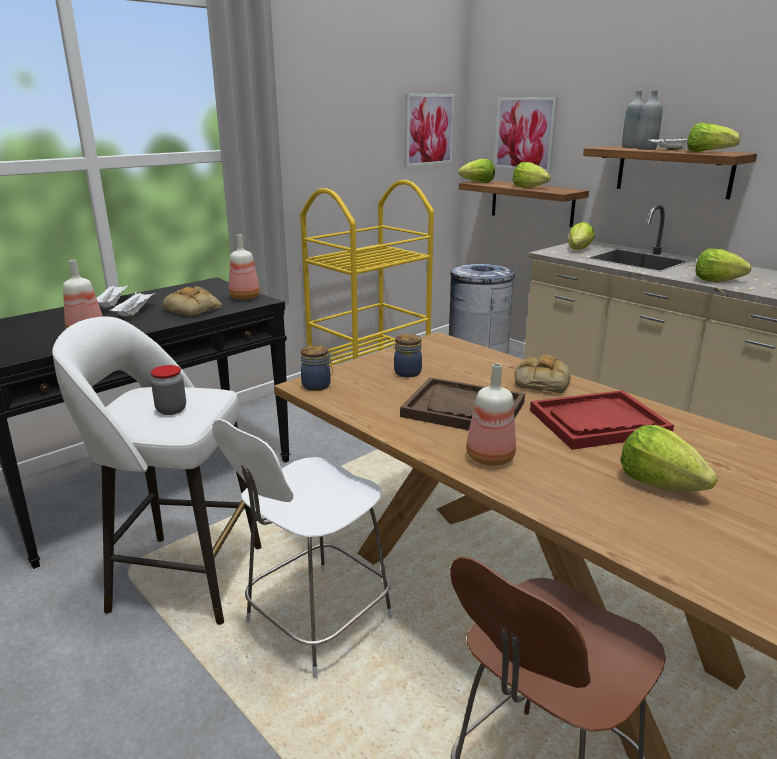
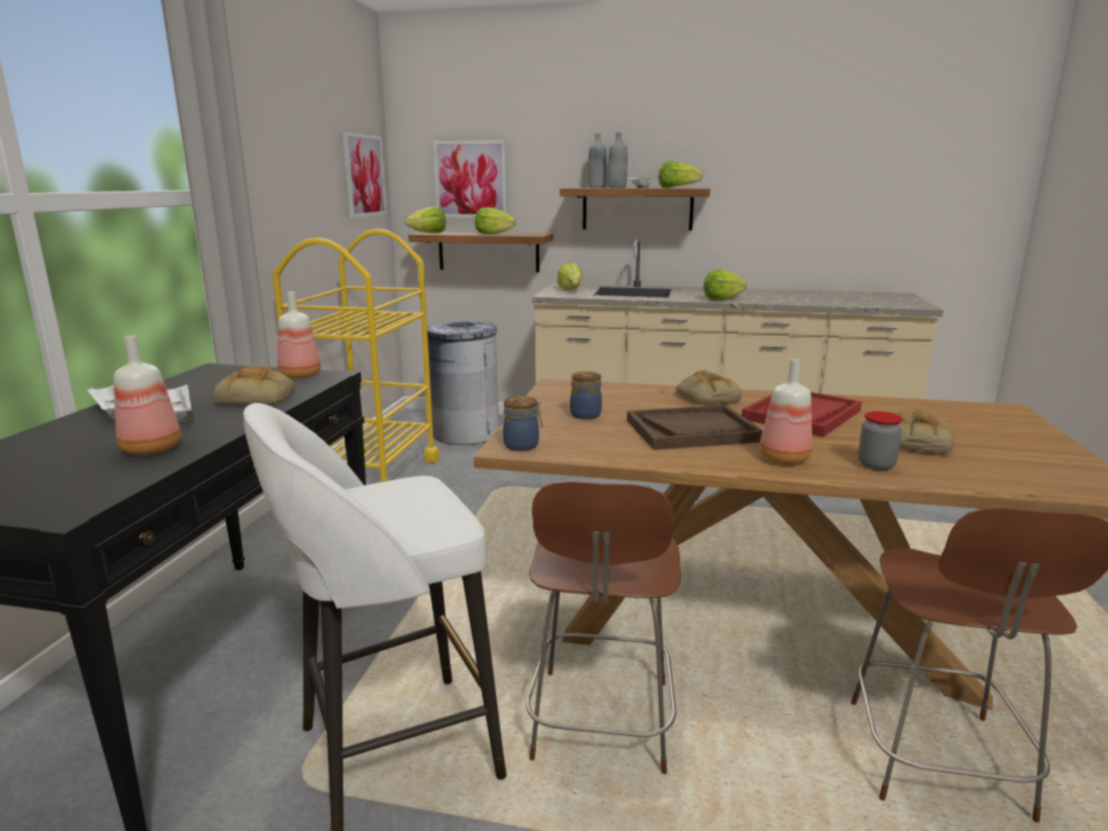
camera: 35 degrees left, 5 degrees down
(171, 410) = (407, 508): jar -> jar (876, 465)
(315, 623) = (601, 725): white chair -> brown chair
(659, 483) = (914, 441): lettuce -> bread

